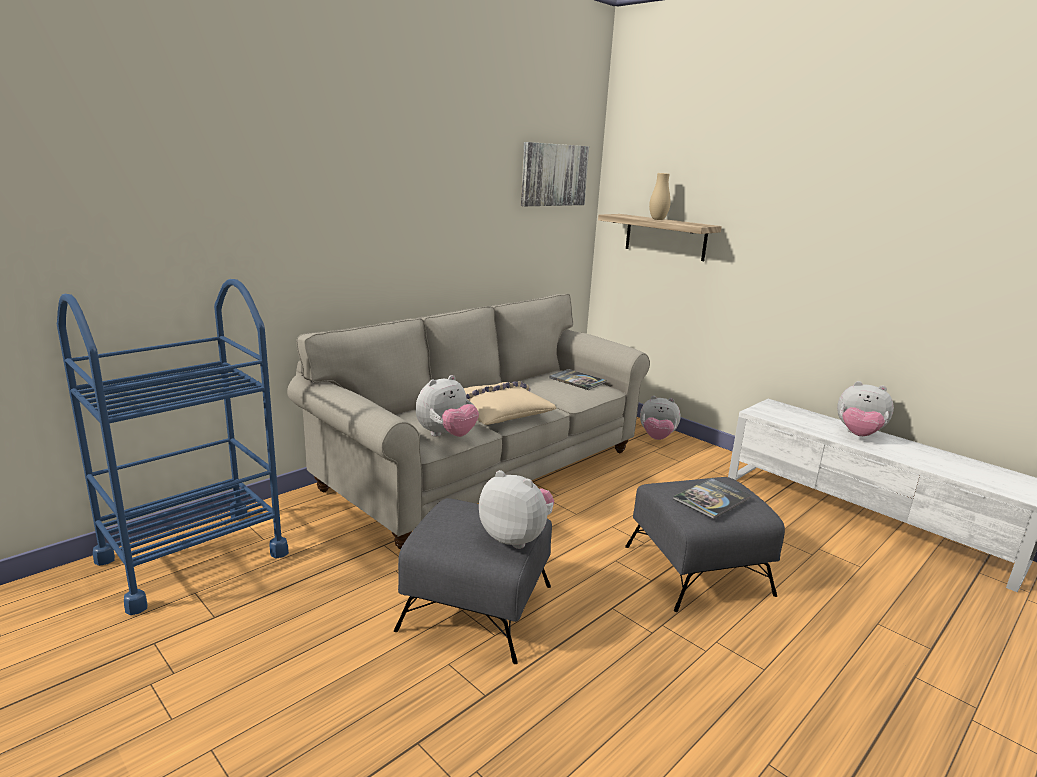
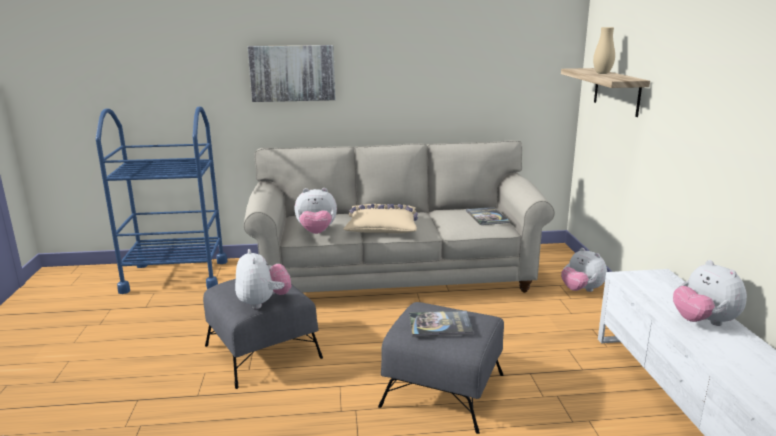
camera: 40 degrees right, 0 degrees up
(553, 175) = (519, 32): picture -> picture (292, 73)

